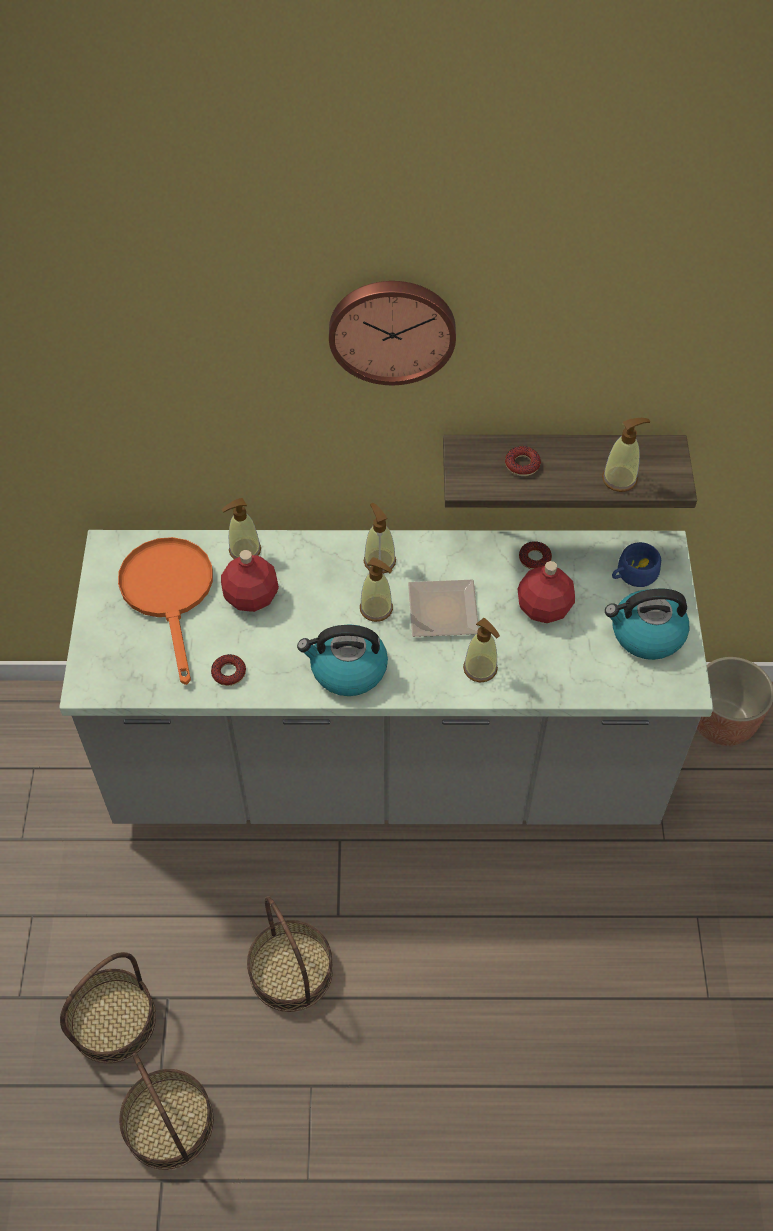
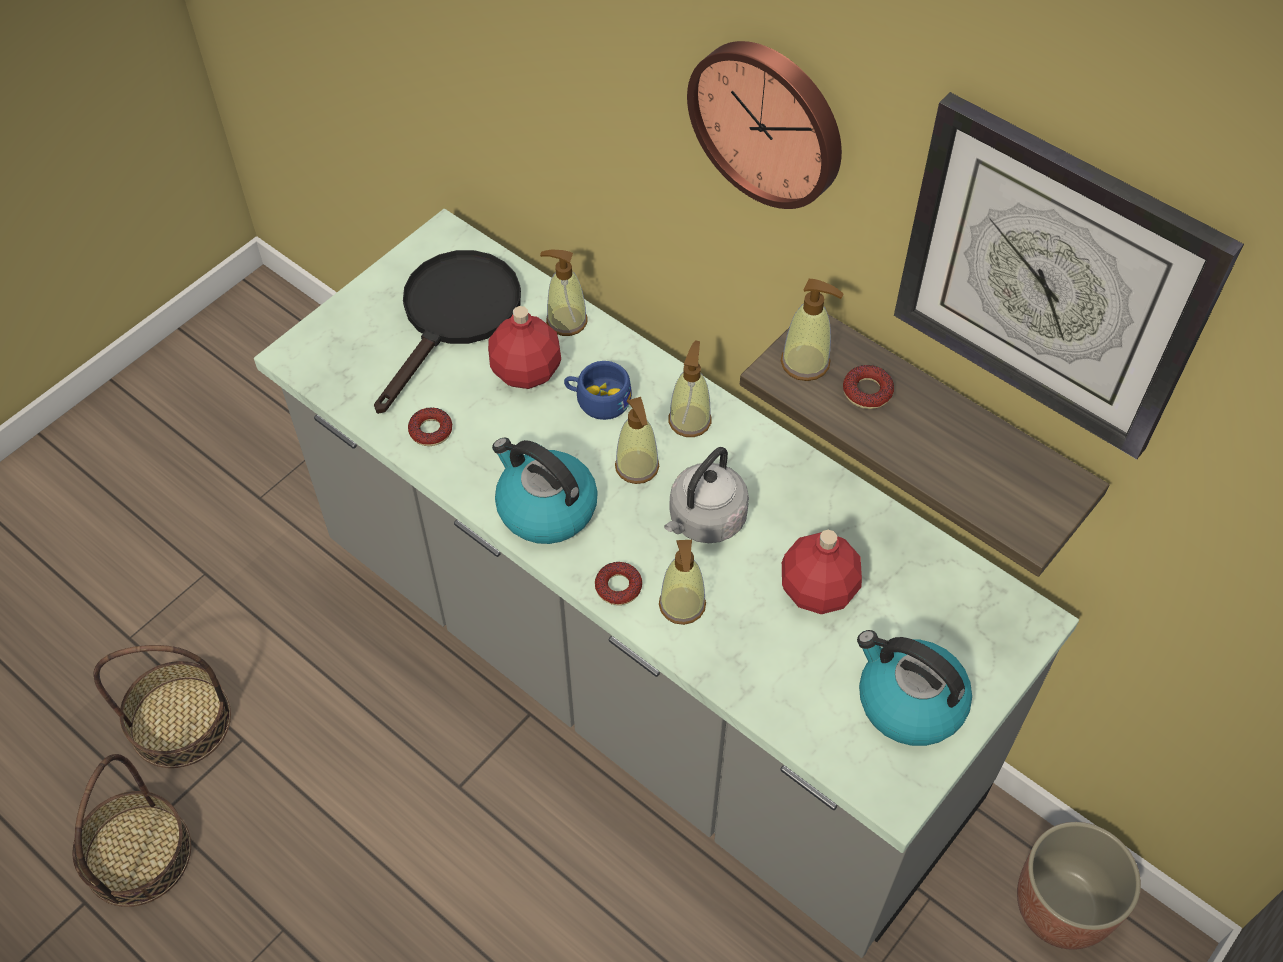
camera: 40 degrees right, 0 degrees up
(170, 594) = (454, 317): orange frying pan -> black frying pan
(291, 970) = (368, 804): basket -> none
(445, 613) = (704, 521): plate -> grey kettle
(534, 558) = (862, 530): donut -> donut (618, 587)
(620, 479) = (968, 481): soap dispenser -> soap dispenser (805, 363)
(626, 329) = (1052, 278): none -> wall clock
(633, 574) = (961, 625): blue cup -> blue cup (597, 399)

